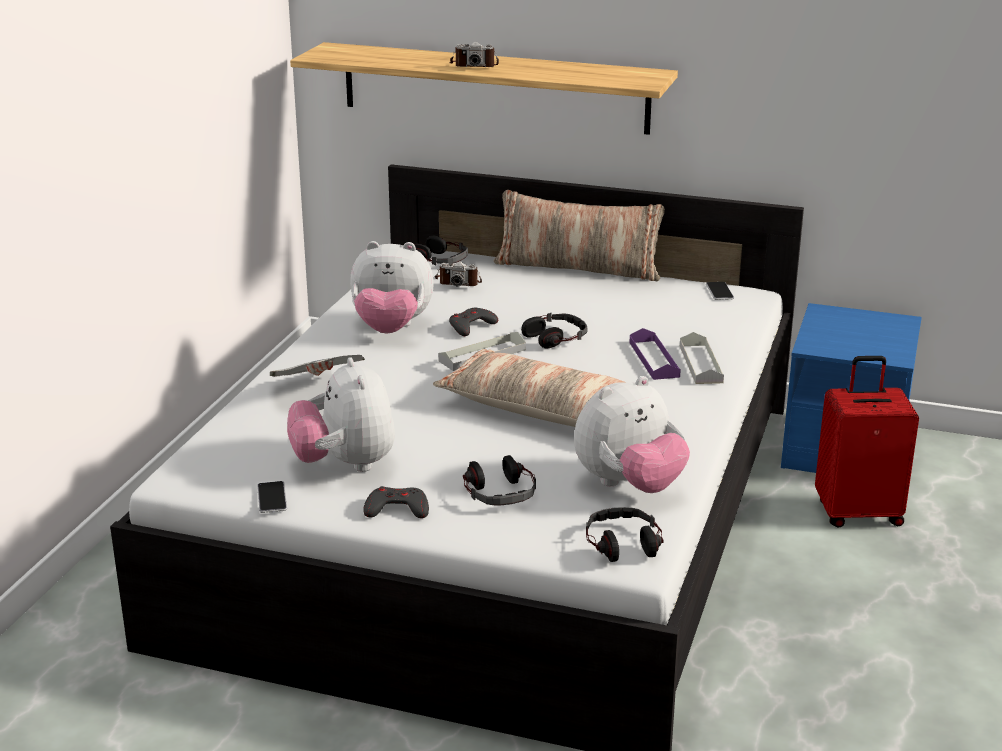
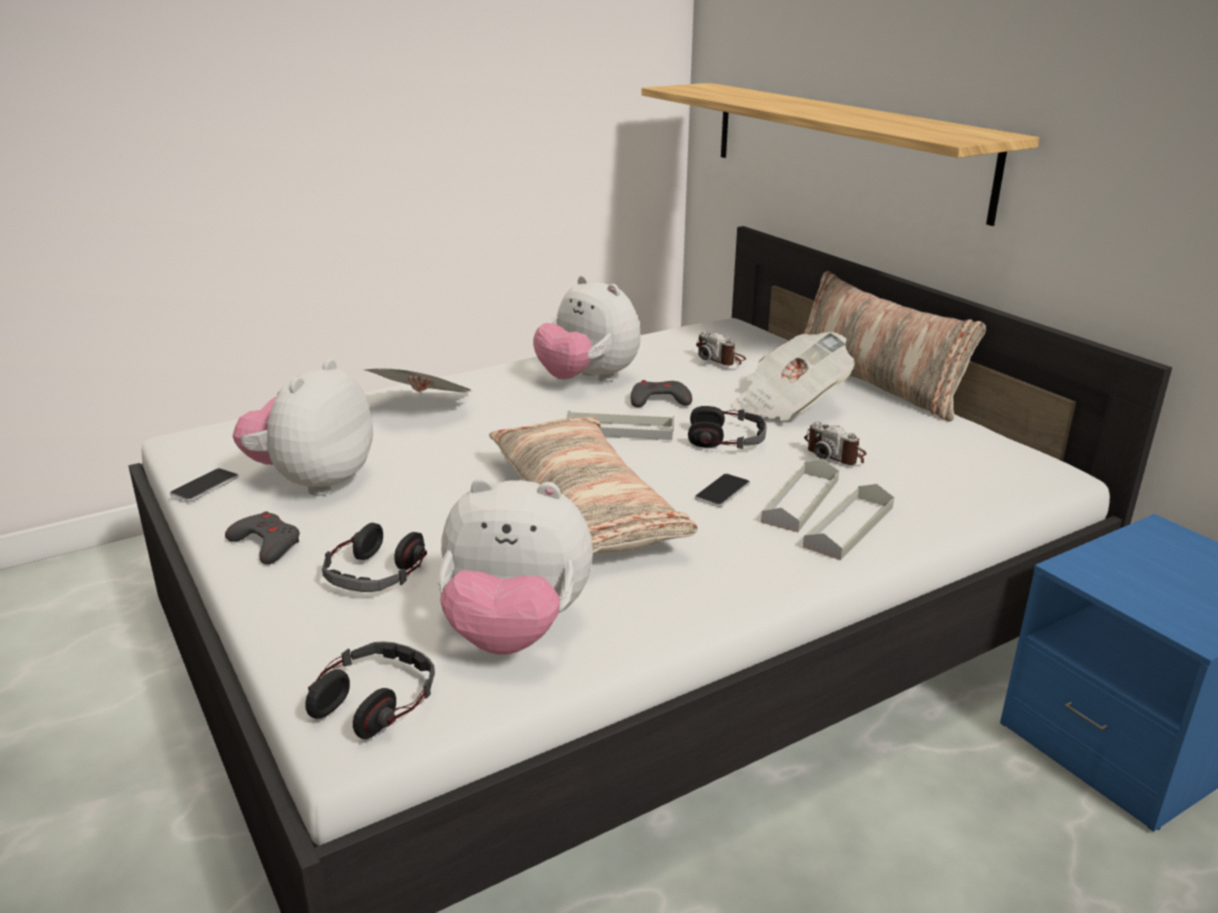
camera: 40 degrees right, 0 degrees up
(440, 260) = (741, 336): headphones -> none
(474, 65) = (799, 107): camera -> camera (836, 454)
(553, 301) = (788, 405): none -> newspaper
(654, 359) = (800, 501): purple tray -> grey tray
(719, 292) = (1013, 456): phone -> phone (722, 491)
(858, 513) = (1046, 840): red suitcase -> none

